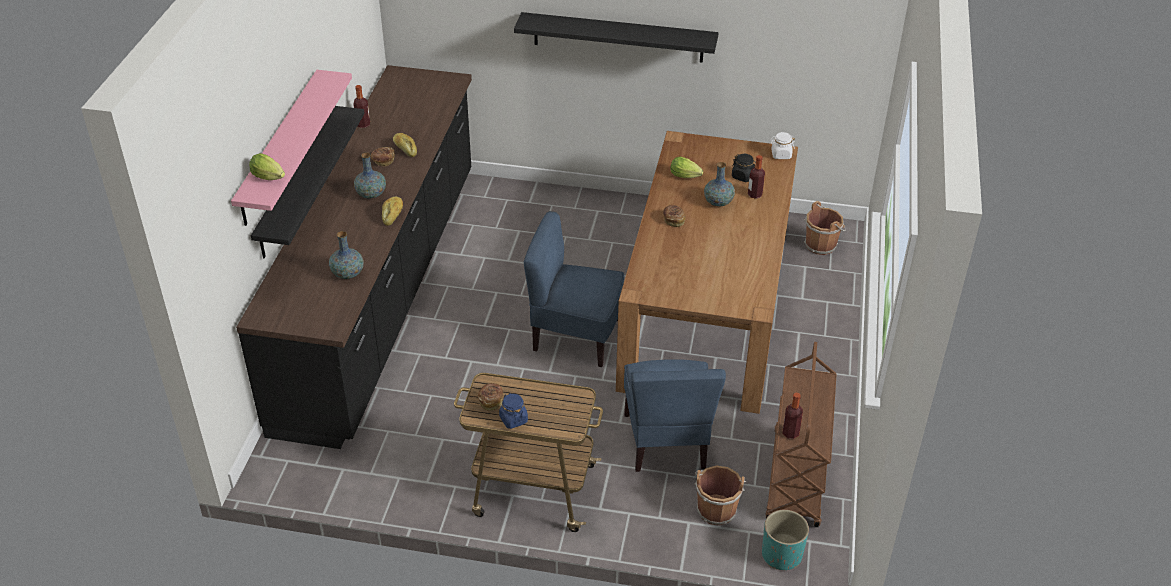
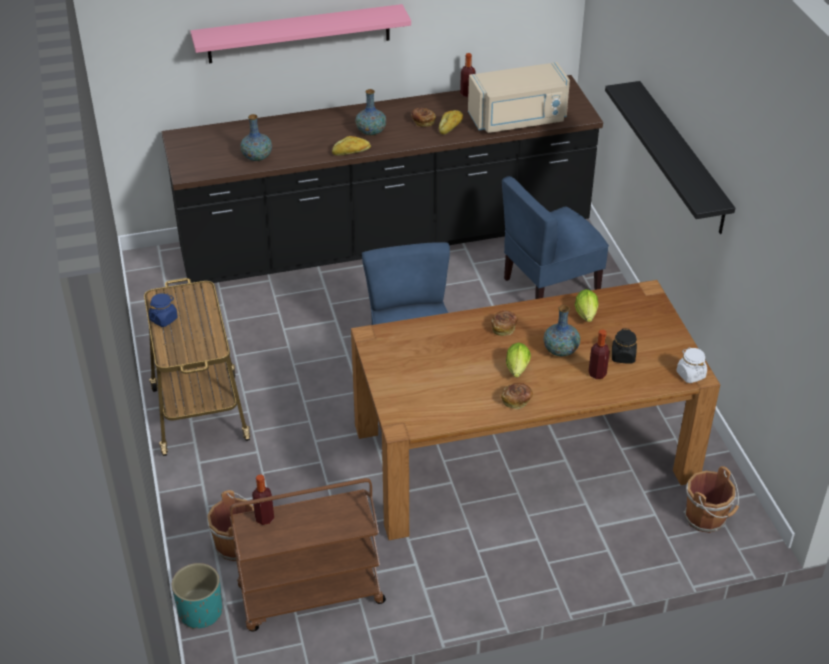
camera: 65 degrees right, 0 degrees up
(270, 178) = (230, 35): lettuce -> lettuce (517, 370)
(295, 182) = (321, 78): black shelf -> none
(429, 112) = (518, 120): none -> beige microwave
(491, 401) = (181, 300): bread -> bread (516, 401)
(666, 441) = (308, 481): blue chair -> blue chair (550, 286)

